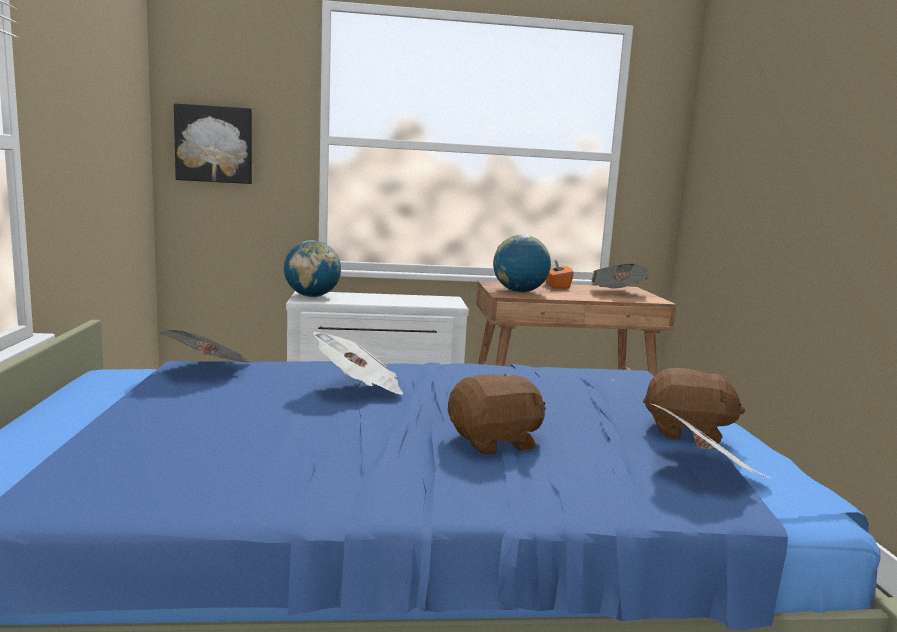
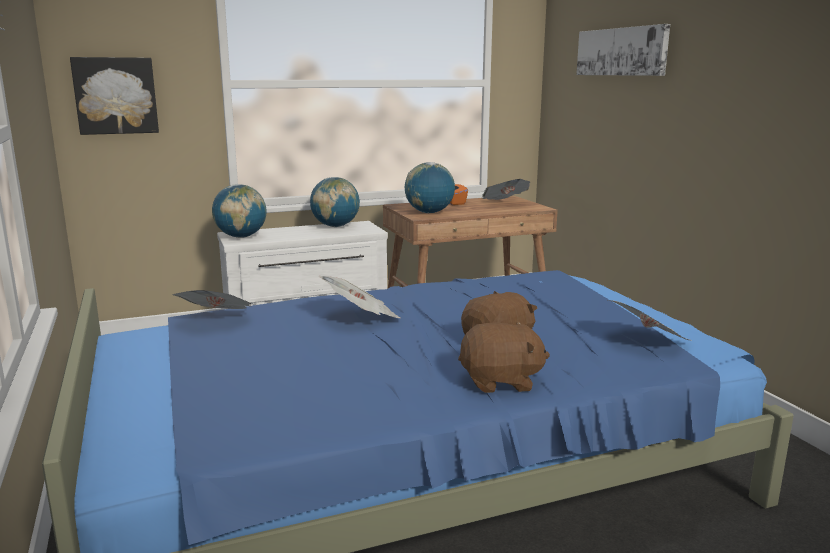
camera: 15 degrees left, 5 degrees up
(418, 297) = (335, 226): none -> globe
(687, 432) = (619, 316): brown plush toy -> brown plush toy (500, 382)
(768, 118) = (621, 51): none -> picture

